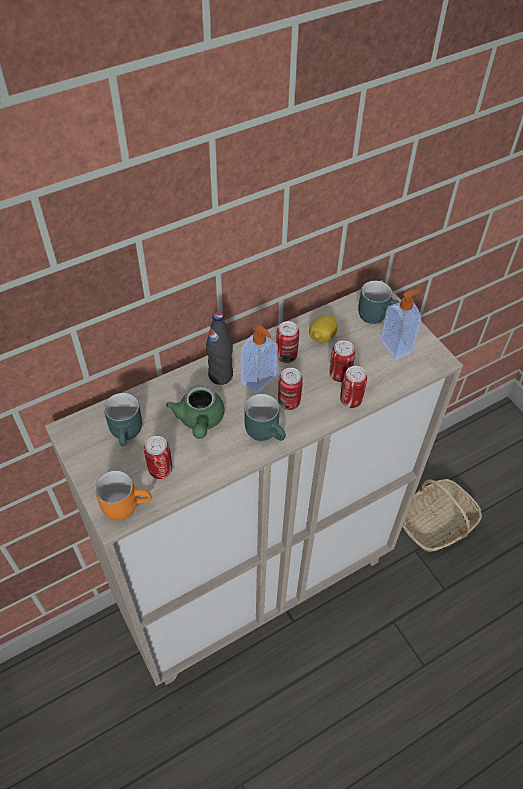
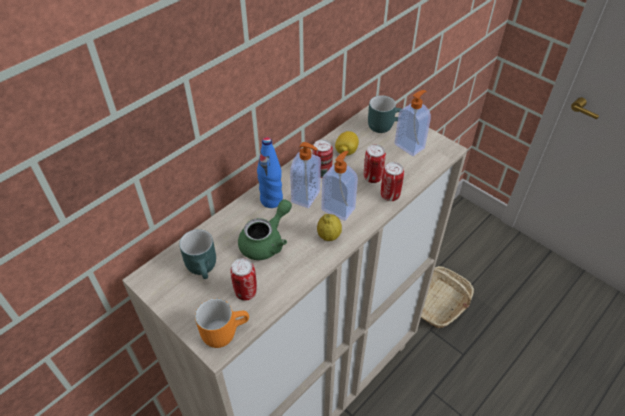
camera: 15 degrees left, 5 degrees down
(199, 420) = (266, 241): green teapot -> green teapot turned 120 degrees counterclockwise
(220, 375) = (271, 200): black bottle -> blue bottle
(267, 431) = (329, 236): turquoise mug -> lemon
(289, 402) = (338, 208): can -> soap dispenser

